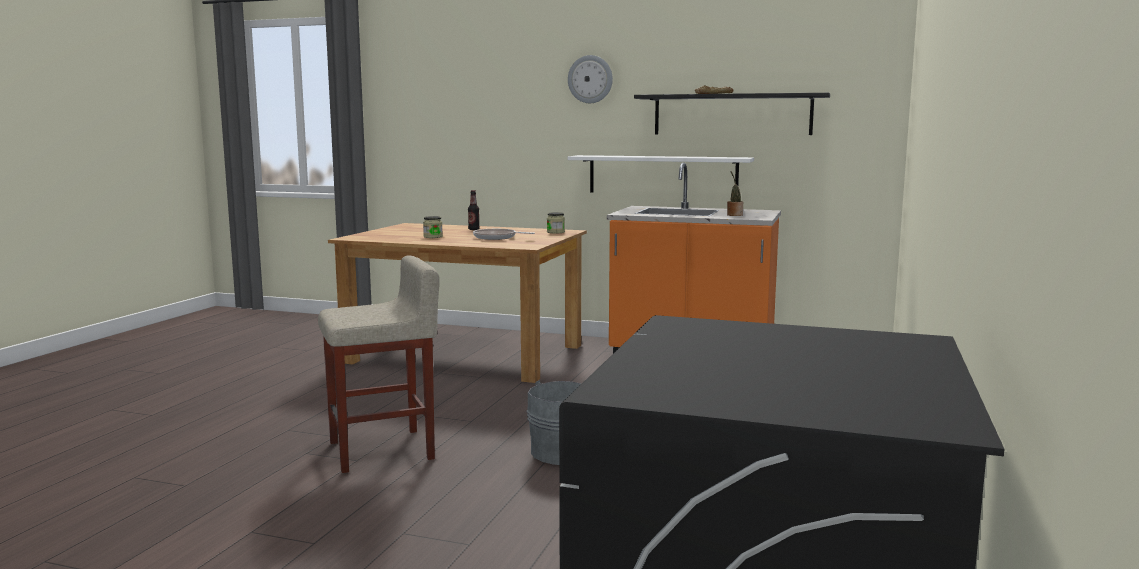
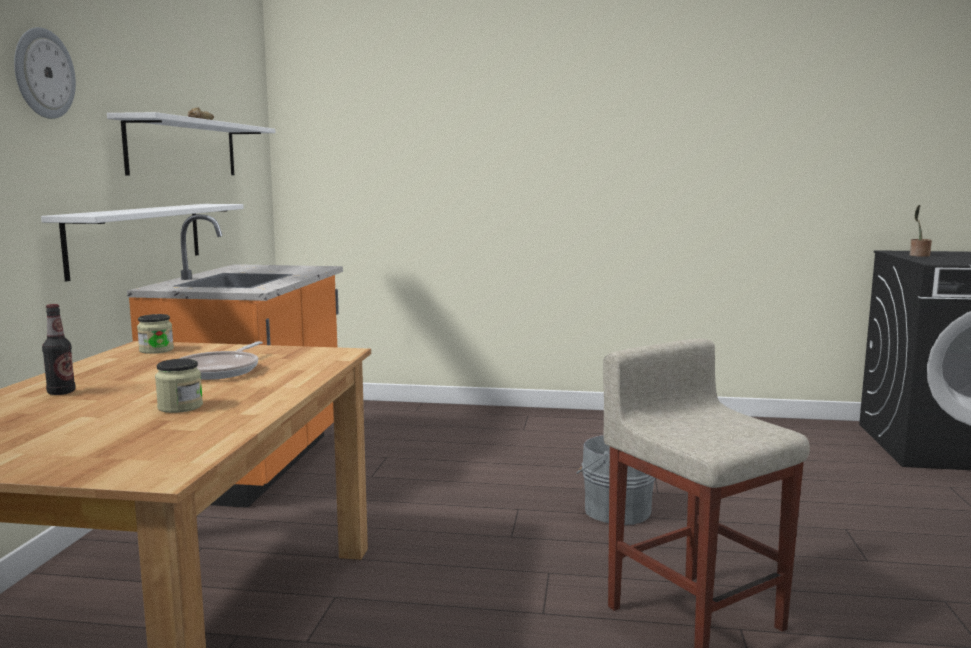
camera: 100 degrees left, 0 degrees up
(732, 114) = (184, 148): black shelf -> white shelf
(734, 215) = (288, 270): potted plant -> potted plant (918, 255)

